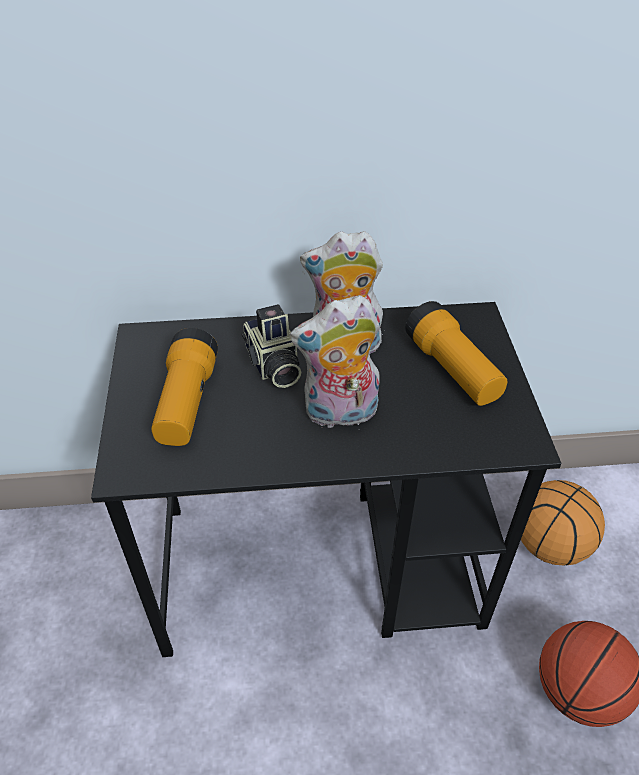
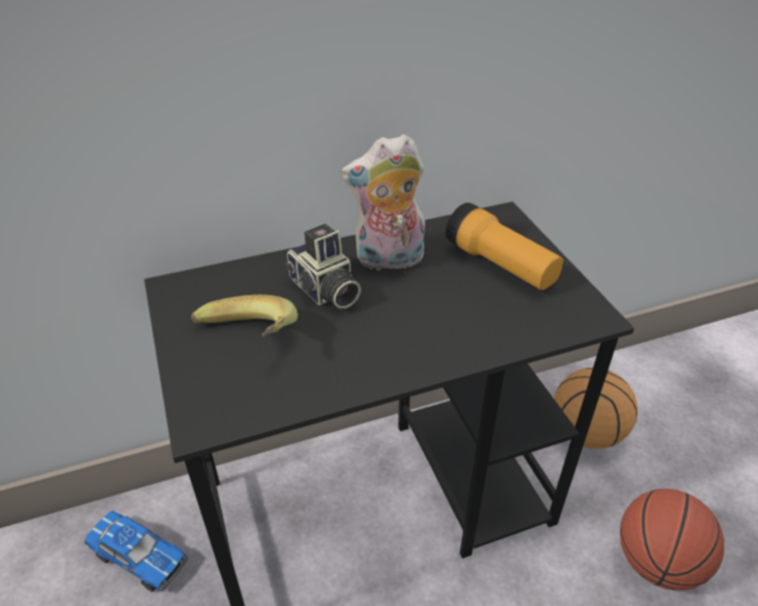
camera: 15 degrees left, 5 degrees down
(95, 563) = (138, 556): none -> toy car
(187, 403) = (247, 341): flashlight -> banana
(340, 414) = (410, 323): plush toy -> none

